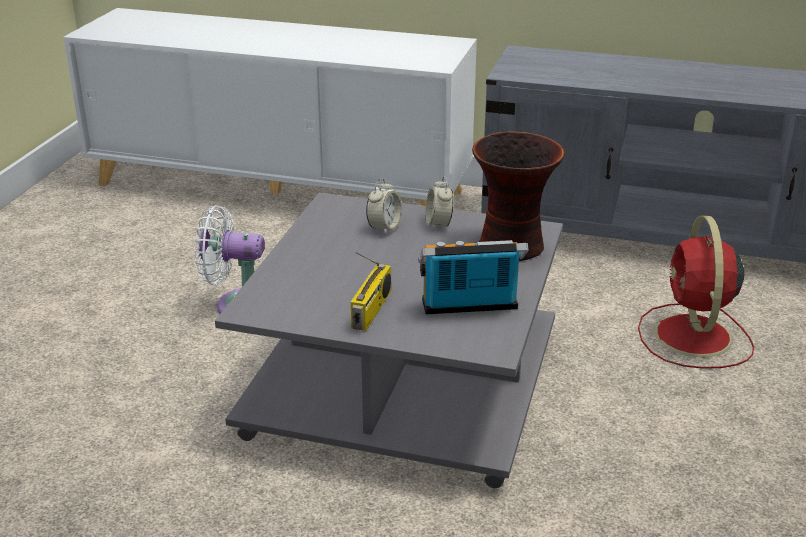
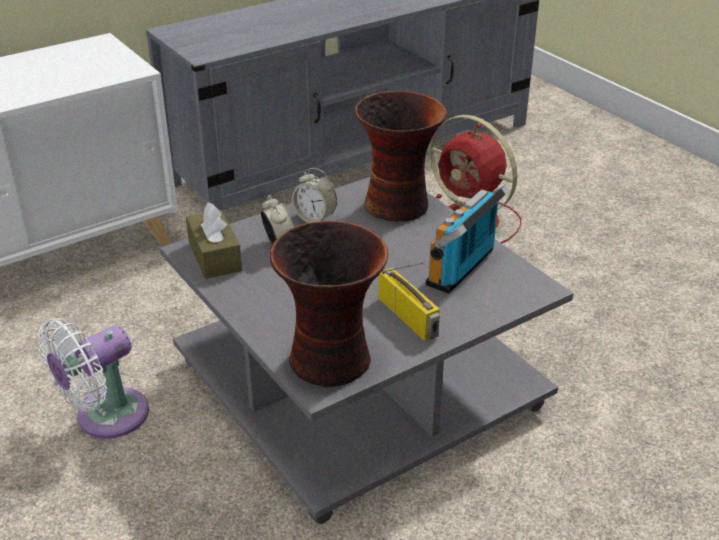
camera: 50 degrees left, 5 degrees up
(279, 303) = (332, 361): none -> vase
(336, 213) = (215, 256): none -> brown tissue box

